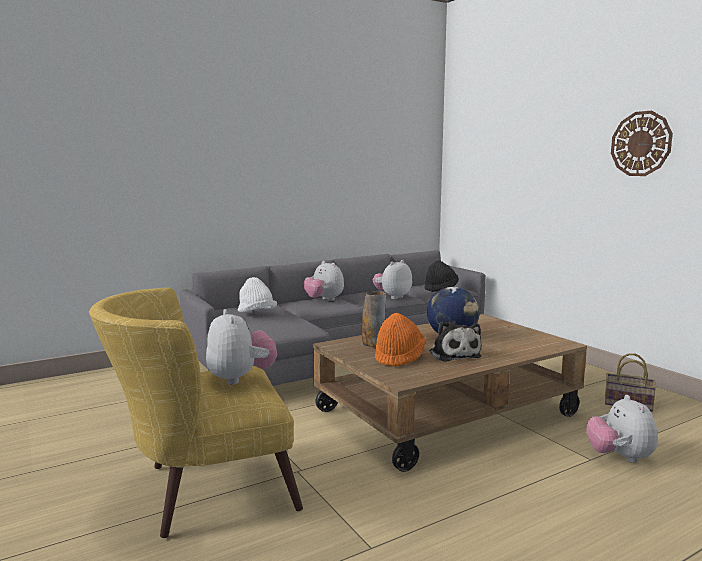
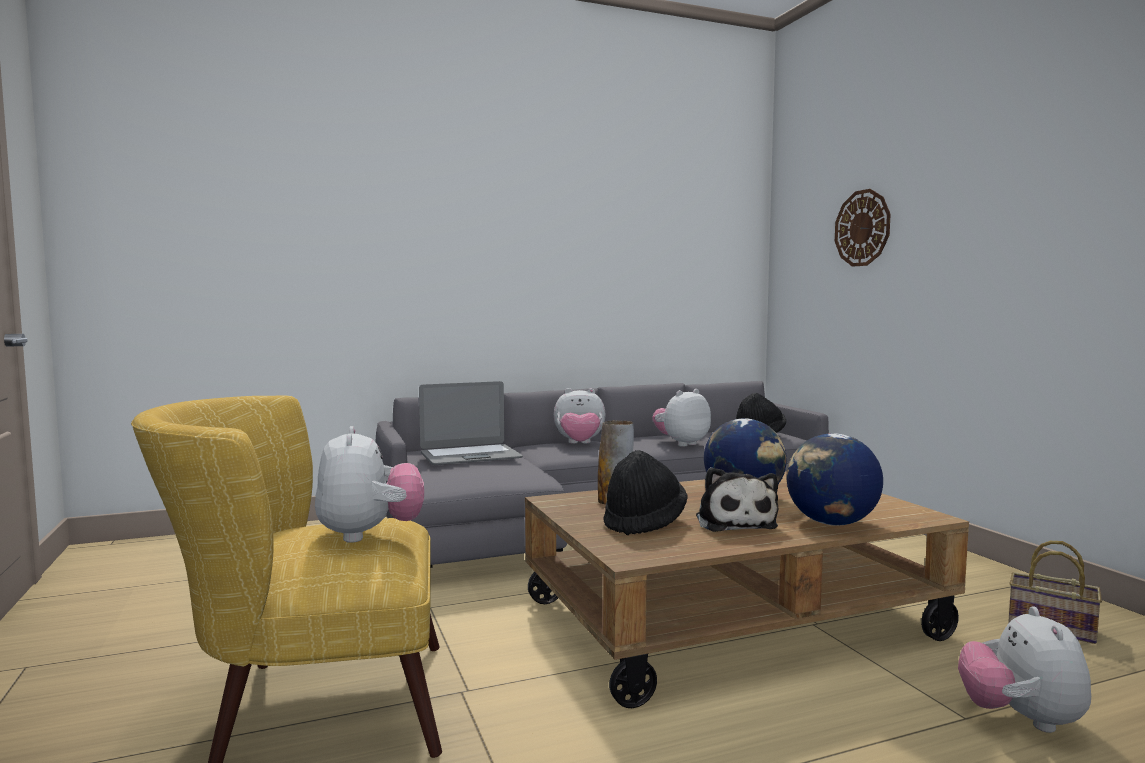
camera: 10 degrees right, 5 degrees down
(256, 314) = (470, 456): white hat -> laptop
(324, 300) = (579, 444): plush toy -> plush toy turned 60 degrees counterclockwise
(399, 357) = (644, 522): orange hat -> black hat
(510, 351) = (831, 523): none -> globe
(641, 144) = (1068, 200): wall clock -> wall clock (862, 228)

